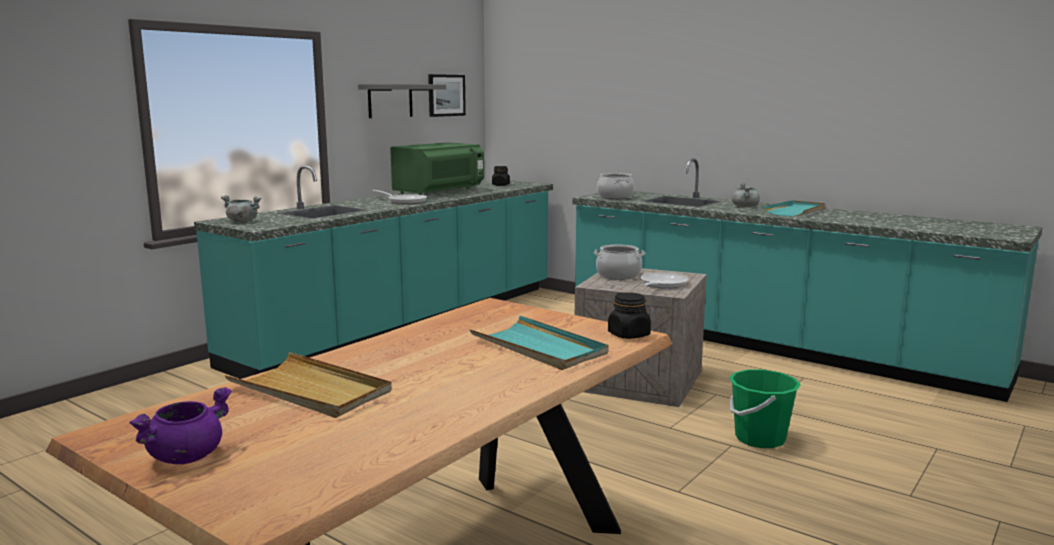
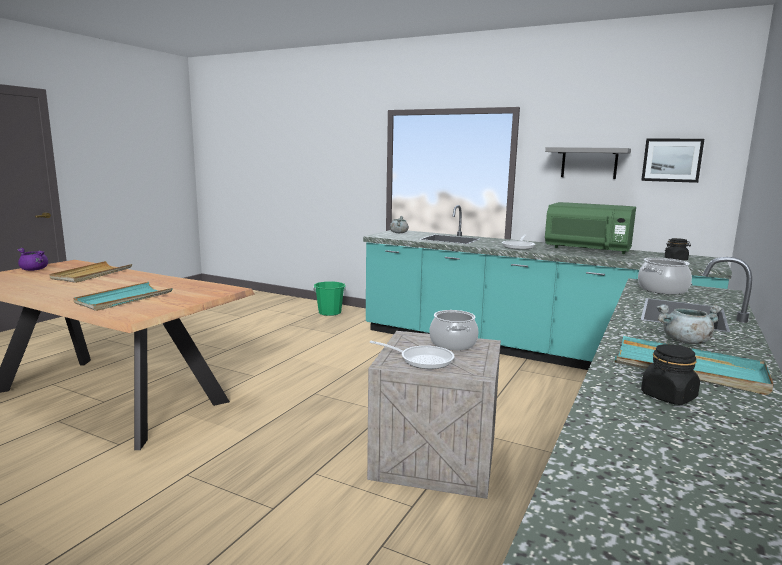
camera: 80 degrees right, 0 degrees up
(629, 335) = (134, 315): black jar -> black jar (668, 396)
(760, 438) = (287, 529): green bucket -> green bucket (329, 312)

